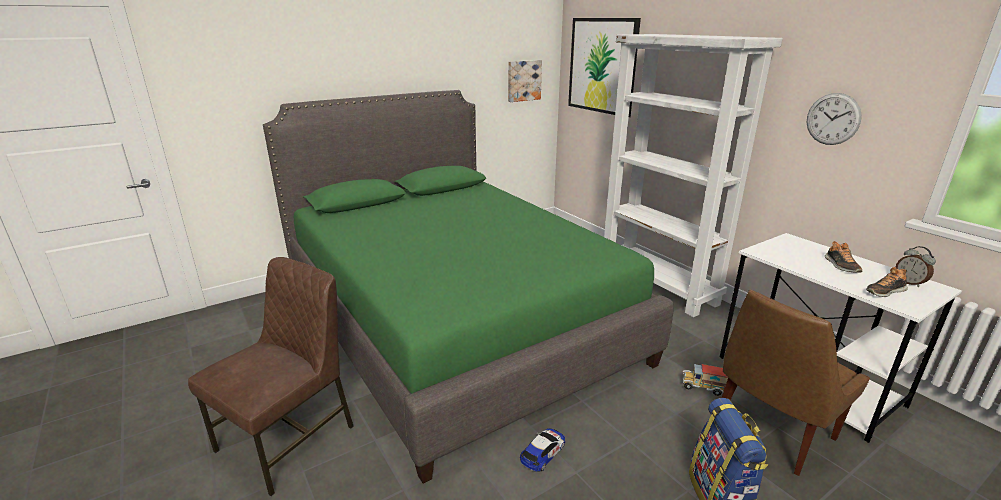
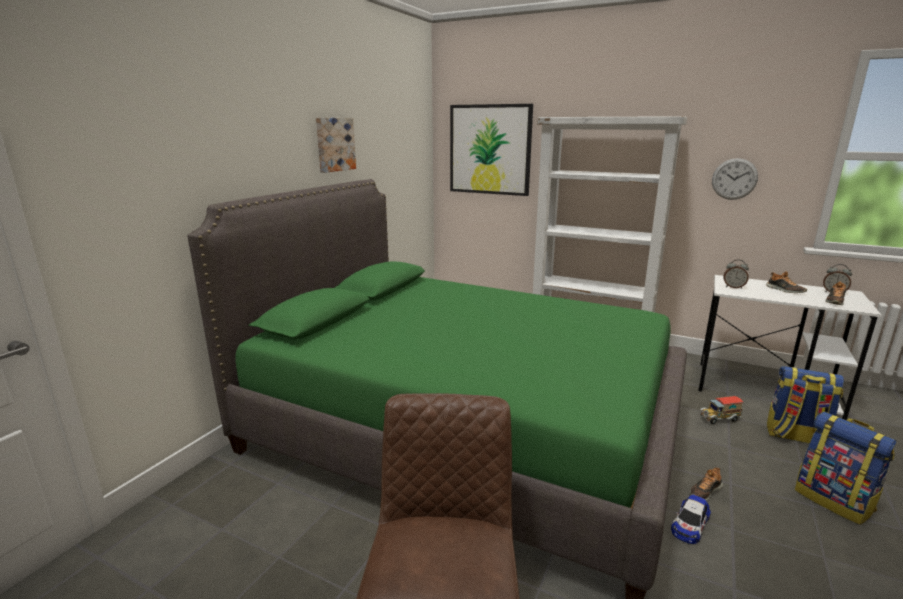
camera: 30 degrees left, 5 degrees down
(523, 80) = (410, 168): picture -> picture (334, 144)
(543, 452) = (690, 524): toy car -> toy car turned 150 degrees counterclockwise
(594, 436) = (705, 491): none -> shoe
(770, 432) = (795, 436): brown chair -> backpack
(777, 249) = (733, 287): none -> alarm clock

